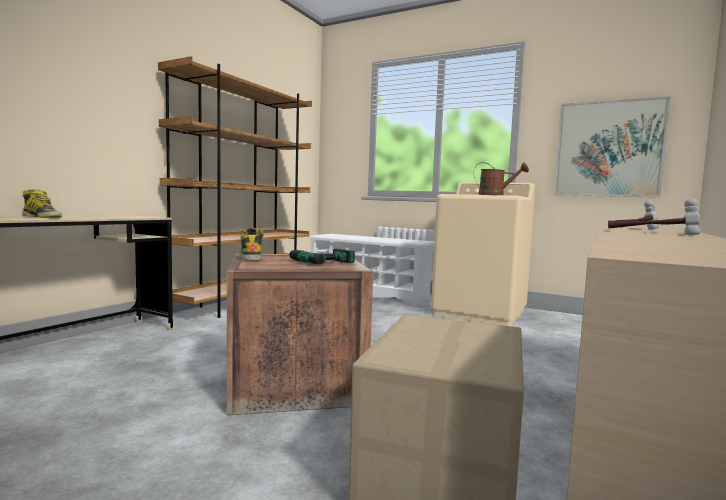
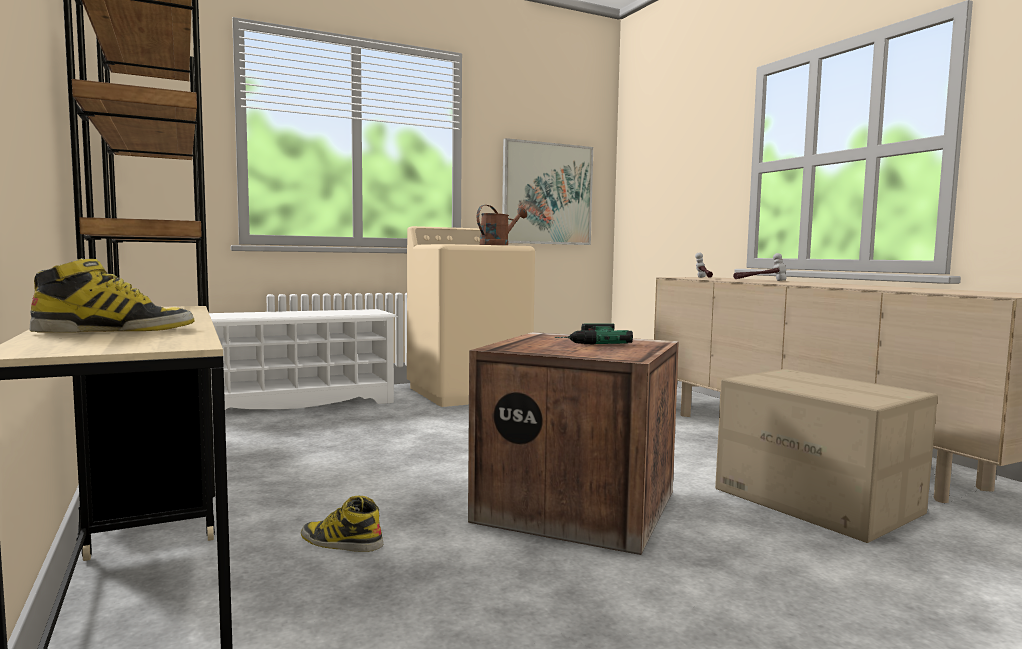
camera: 55 degrees left, 0 degrees up
(251, 258) = (532, 350): boot -> boot (340, 542)

